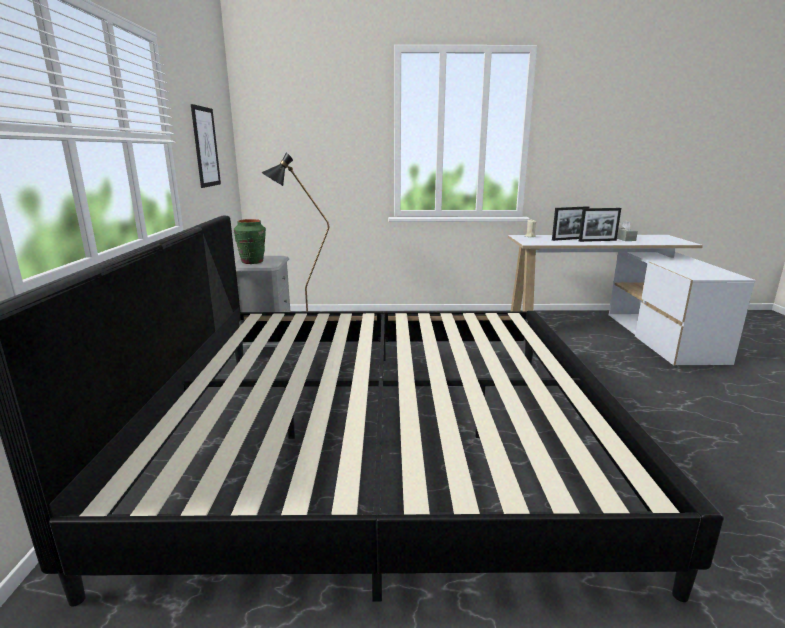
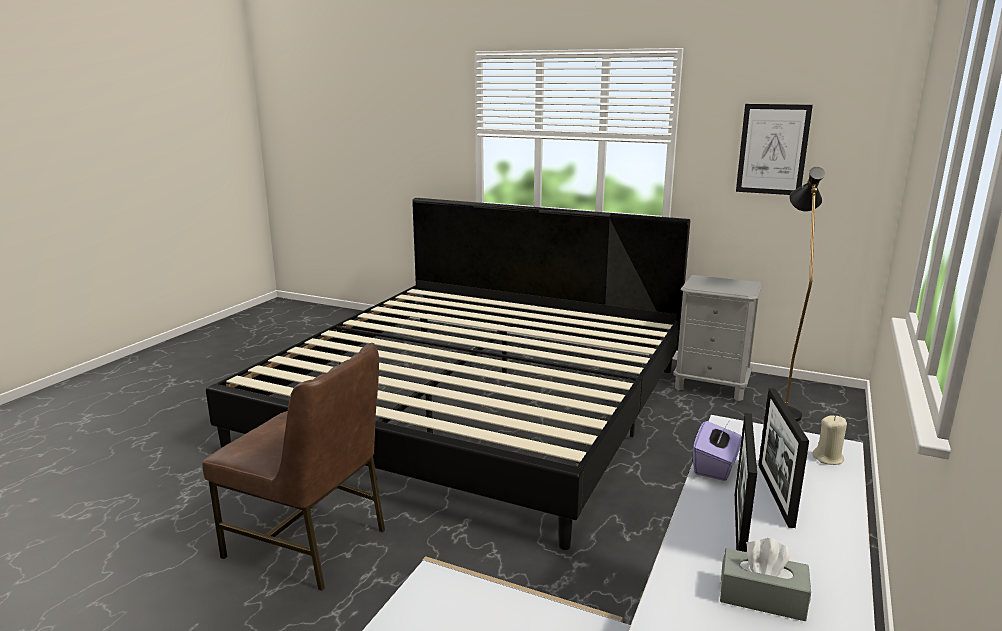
camera: 115 degrees right, 0 degrees up
(252, 262) = (719, 282): green vase -> none
(566, 243) = (715, 467): none -> purple tissue box
(664, 444) = (309, 543): none -> brown chair

